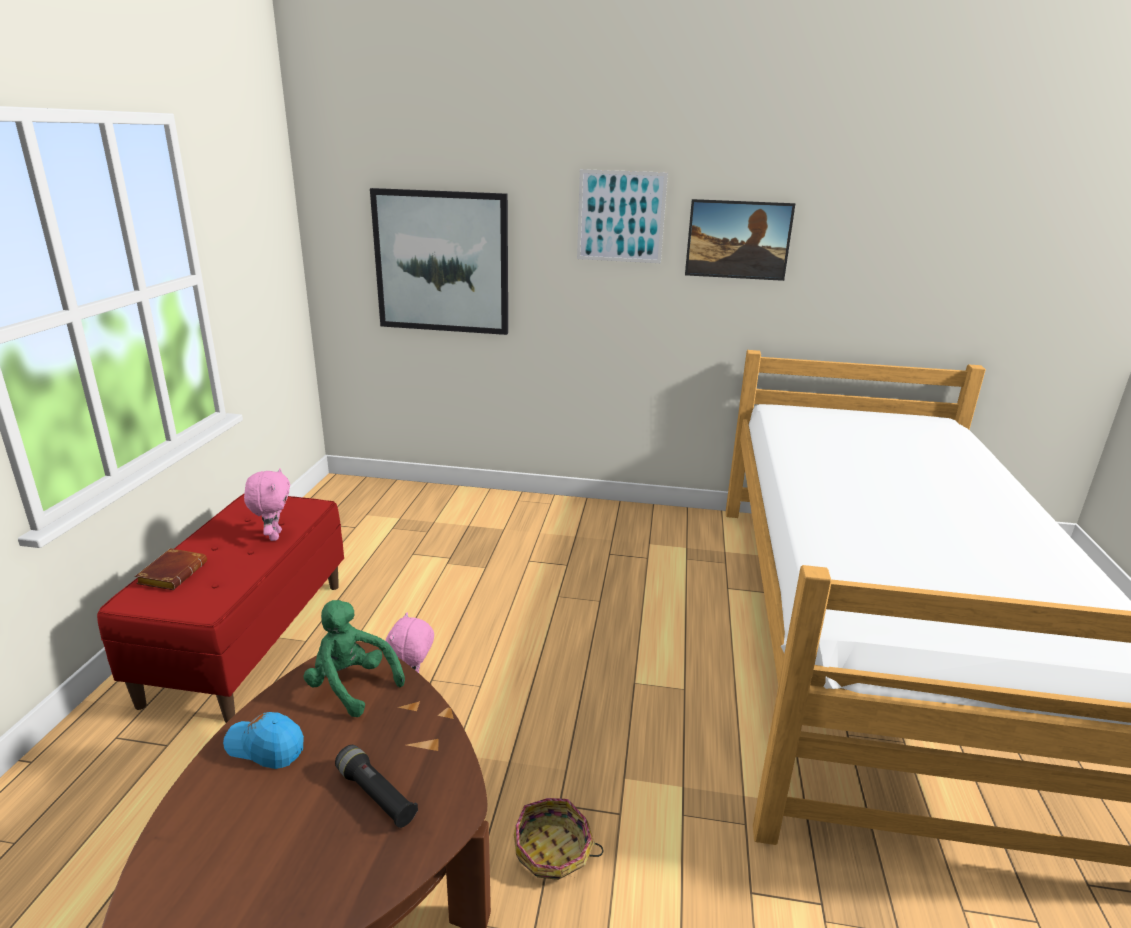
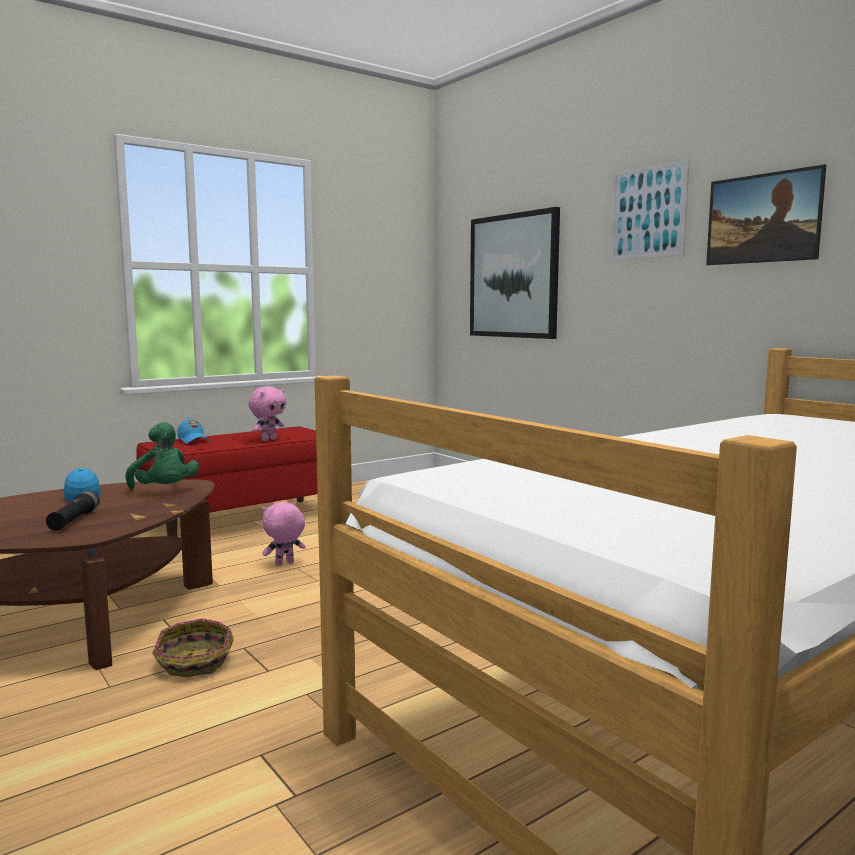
camera: 45 degrees right, 15 degrees down
(172, 573) = (193, 440): brown book -> blue cap
(351, 686) = (164, 491): green plush toy -> green plush toy turned 150 degrees clockwise

